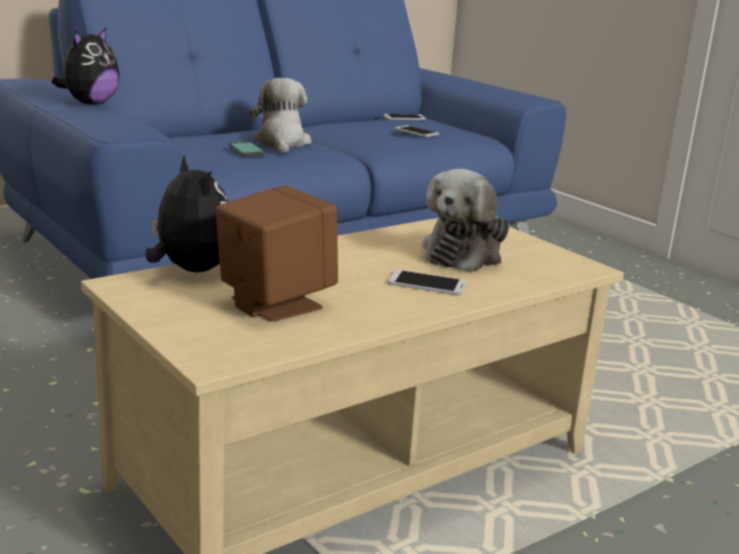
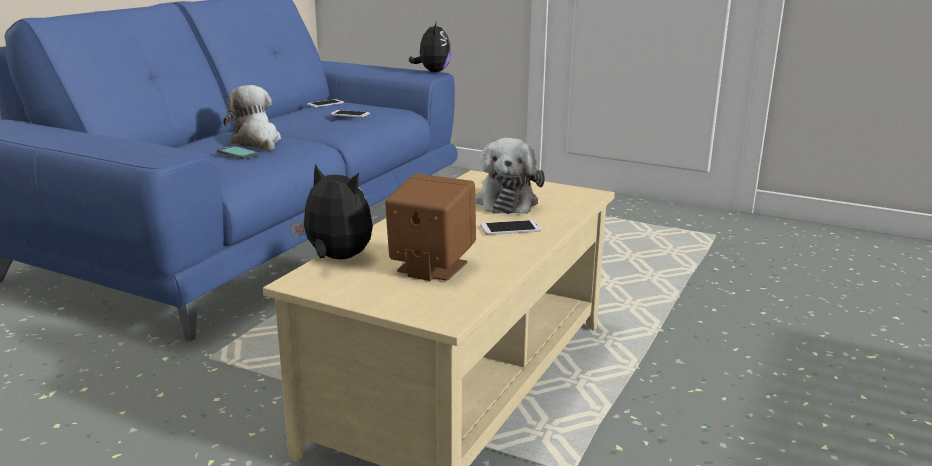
camera: 25 degrees left, 0 degrees up
(90, 104) = (87, 135): plush toy -> plush toy (432, 72)

